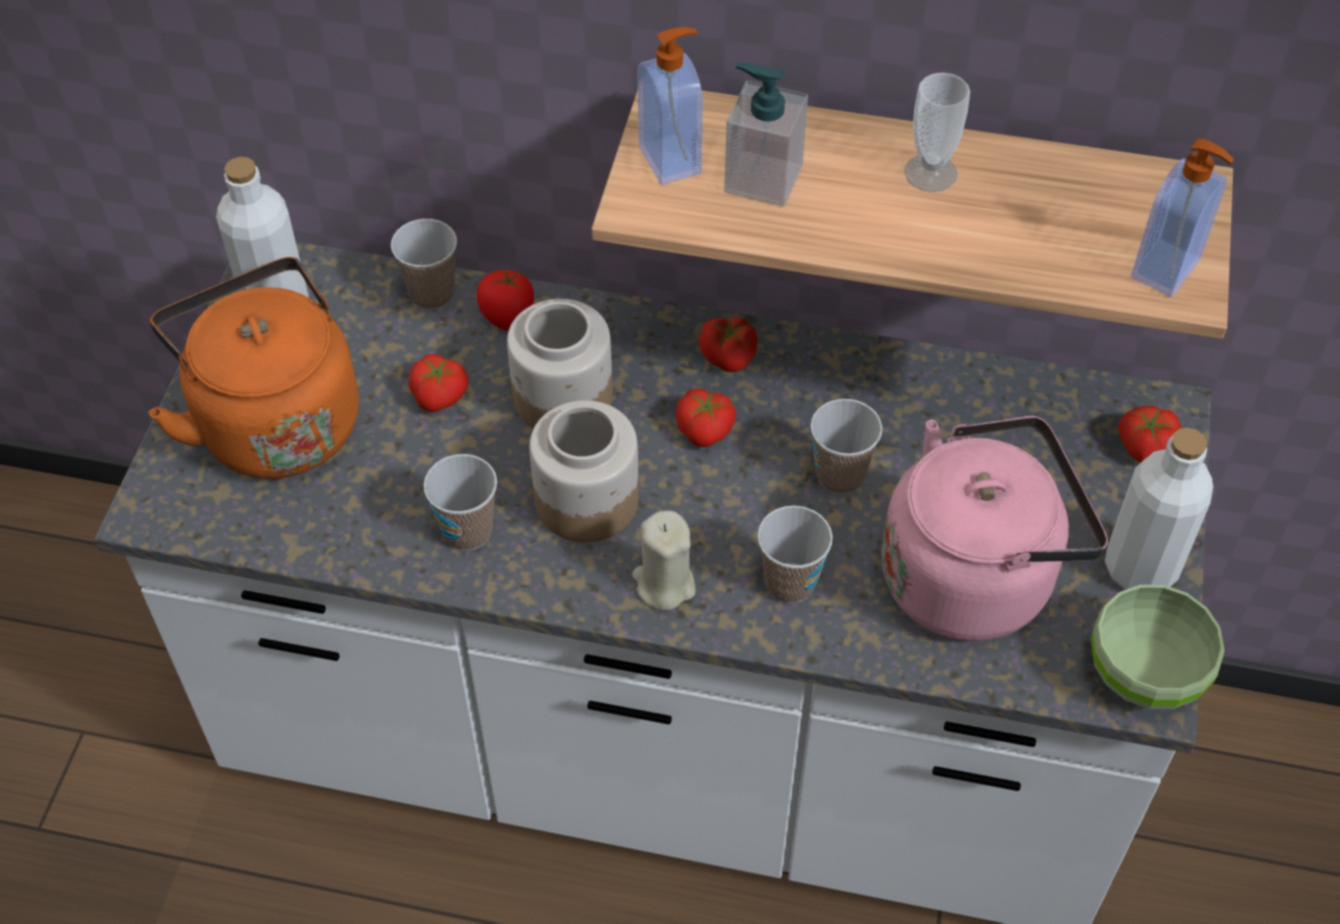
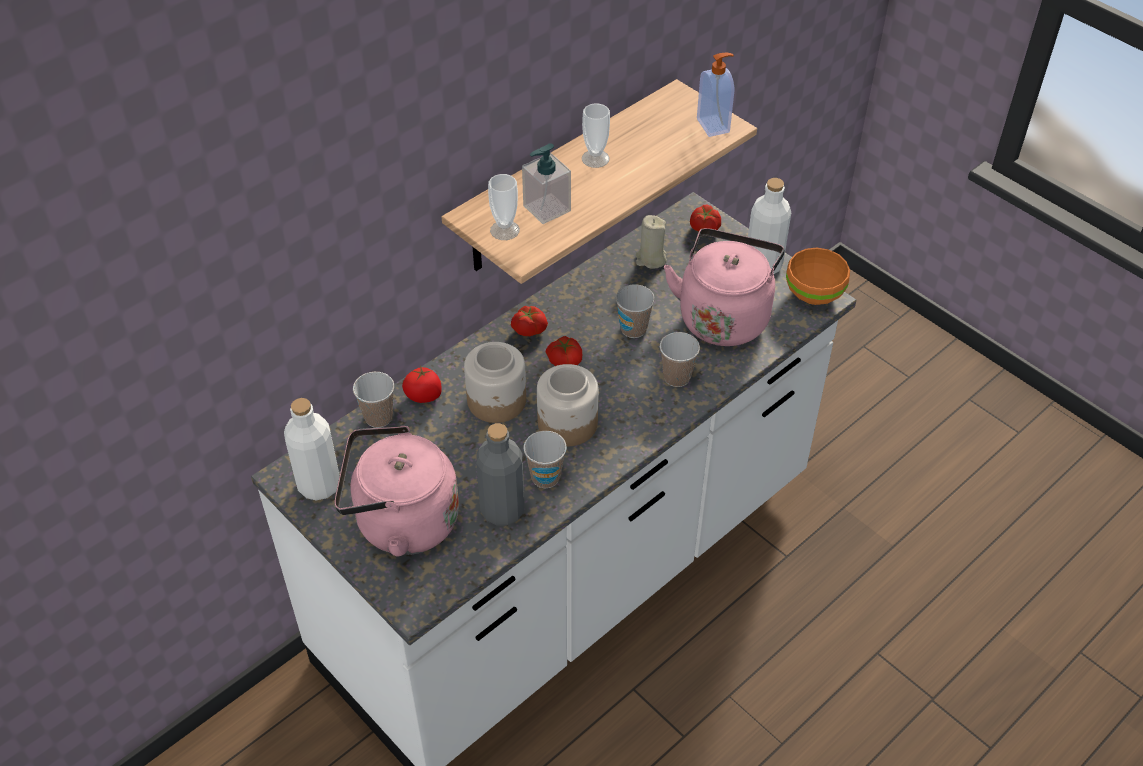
camera: 55 degrees left, 5 degrees down
(274, 420) = (400, 522): orange kettle -> pink kettle
(373, 515) = (502, 510): none -> grey bottle
(441, 395) = (450, 446): tomato -> none
(664, 584) = (640, 420): beige candle -> beige candle (651, 259)
(672, 159) = (504, 230): soap dispenser -> cup
(1147, 675) = (815, 294): green bowl -> orange bowl

